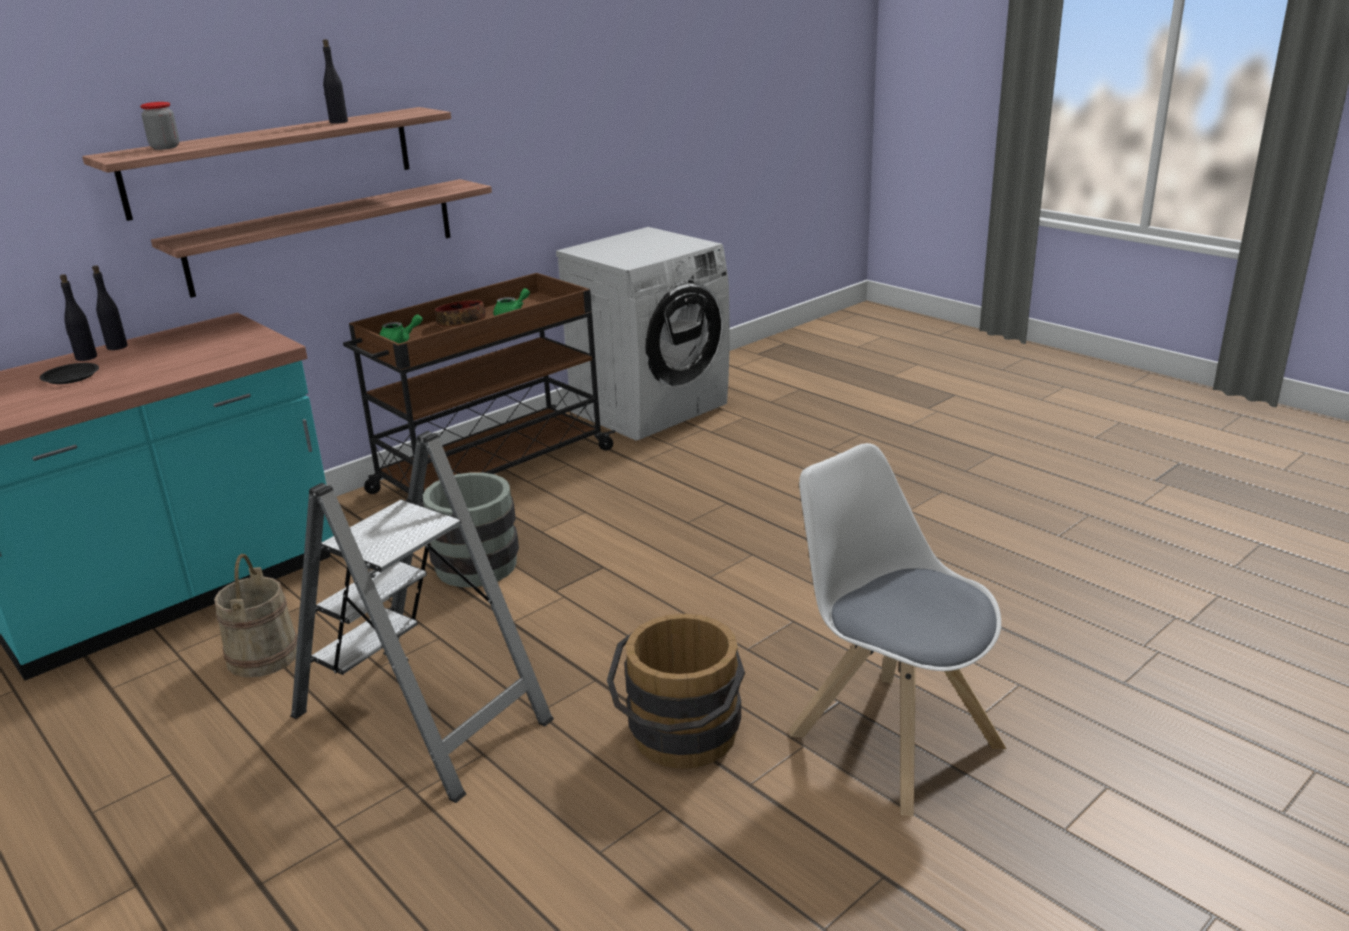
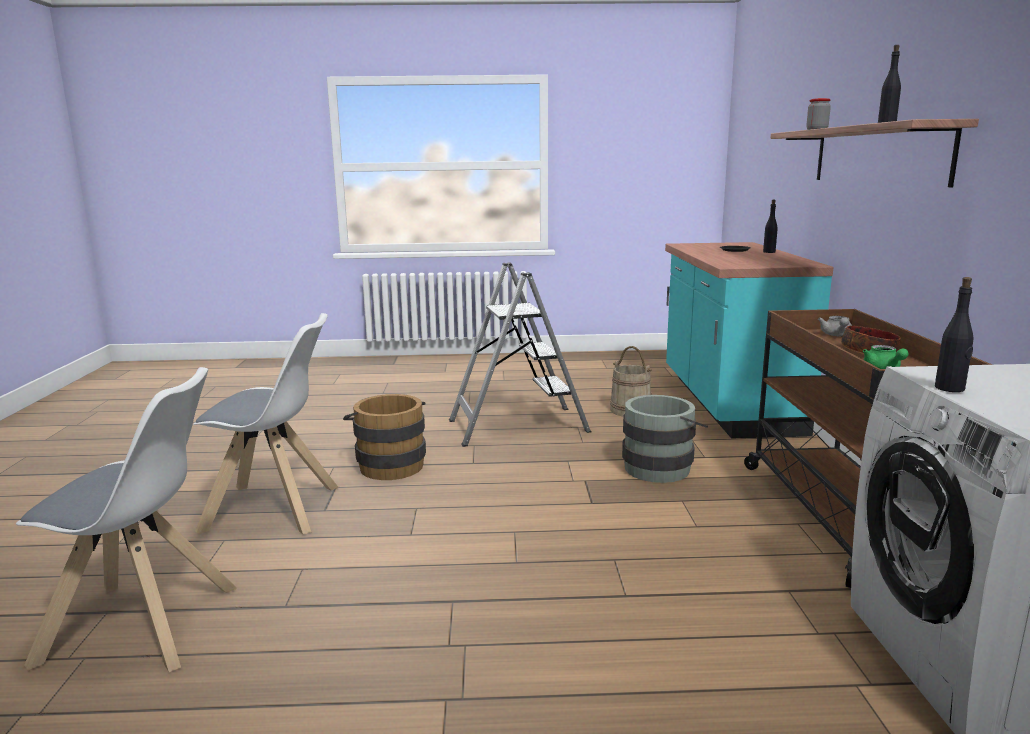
camera: 130 degrees right, 10 degrees down
(117, 347) = (782, 254): black bottle -> black bottle (950, 388)
(324, 236) = (886, 231): shelf -> none
(400, 341) = (837, 335): green teapot -> grey teapot
(1088, 650) = (145, 625): none -> chair

